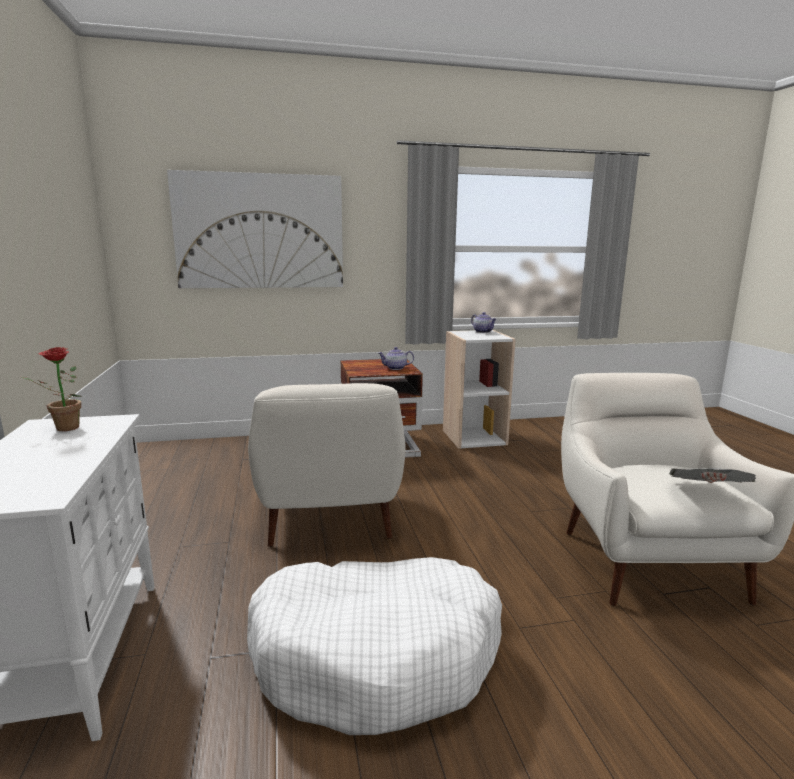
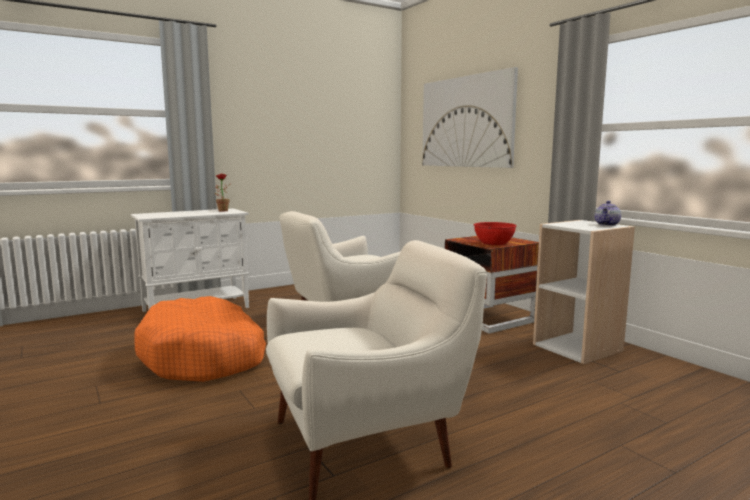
camera: 70 degrees right, 5 degrees down
(377, 656) = (204, 356): white dog bed -> orange dog bed
(395, 368) = (494, 243): teapot -> red bowl
(706, 495) = (305, 349): newspaper -> none

